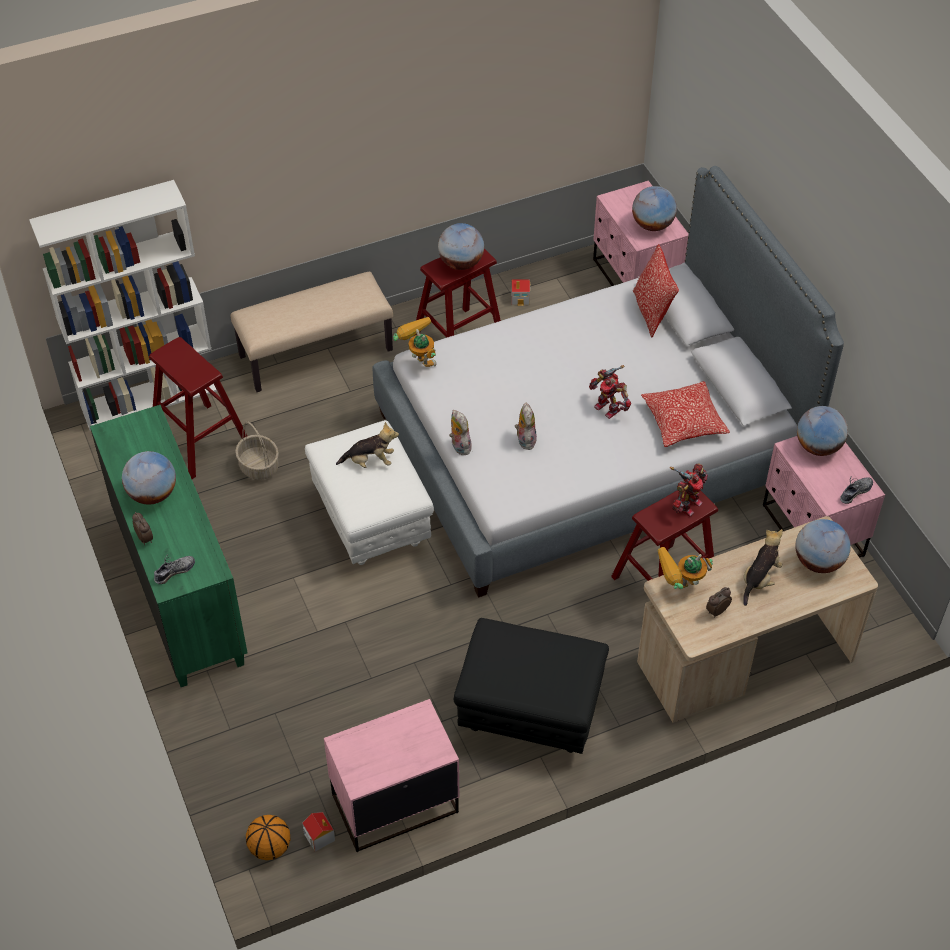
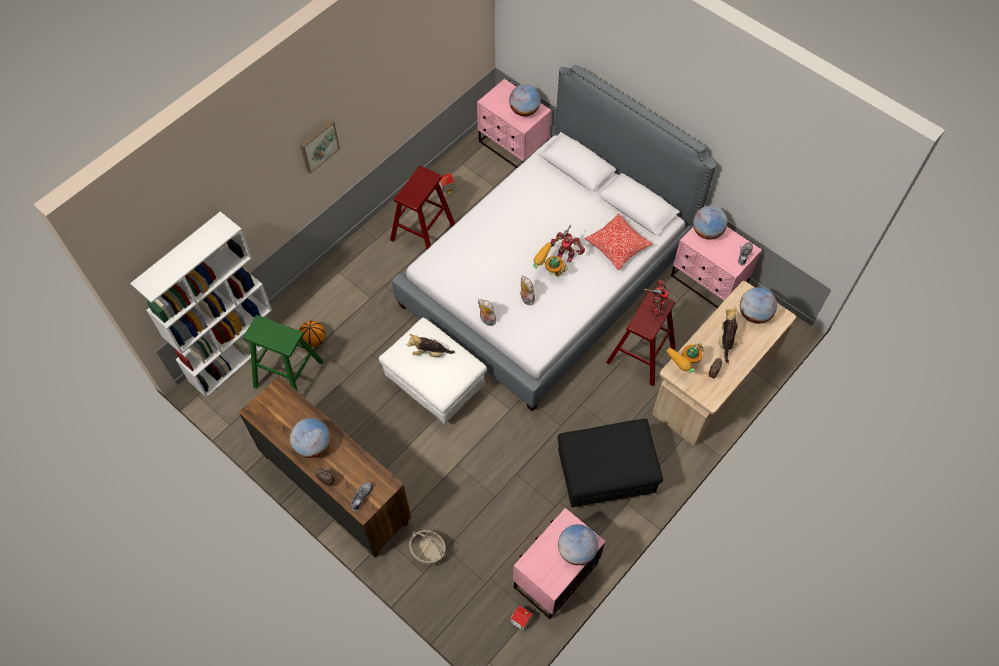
camera: 25 degrees left, 10 degrees up
(180, 589) = (335, 488): green dresser -> brown dresser
(200, 440) = (288, 374): red stool -> green stool
(258, 466) = (339, 377): basket -> basket (428, 552)
(269, 847) = (494, 642): basketball -> basketball (313, 340)
(316, 352) = (332, 278): beige bench -> none
(337, 154) = (318, 145): none -> picture
(370, 461) = (430, 352): plush toy -> plush toy turned 150 degrees counterclockwise
(418, 360) = (425, 267): toy robot -> toy robot (548, 272)
(461, 263) = (420, 186): globe -> globe (576, 550)
(651, 312) = (557, 175): pillow -> none

